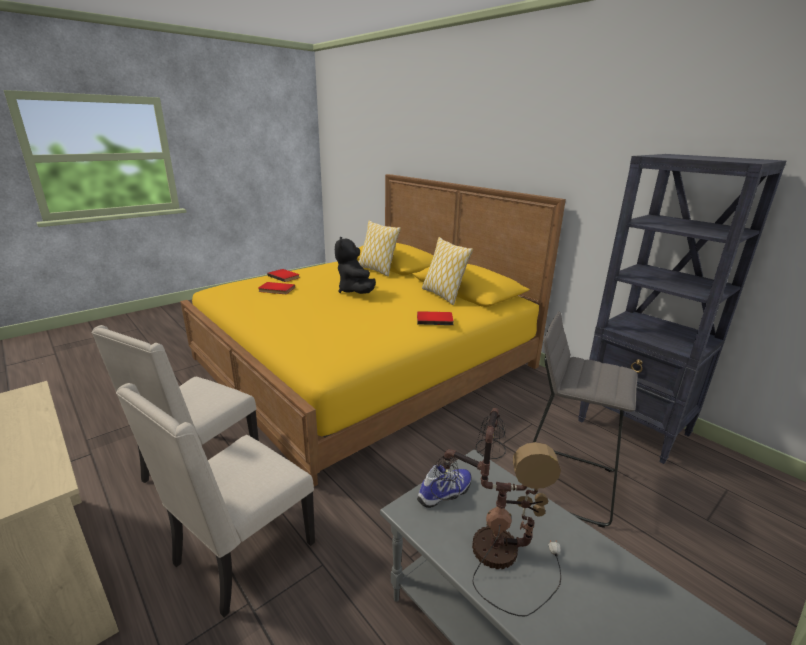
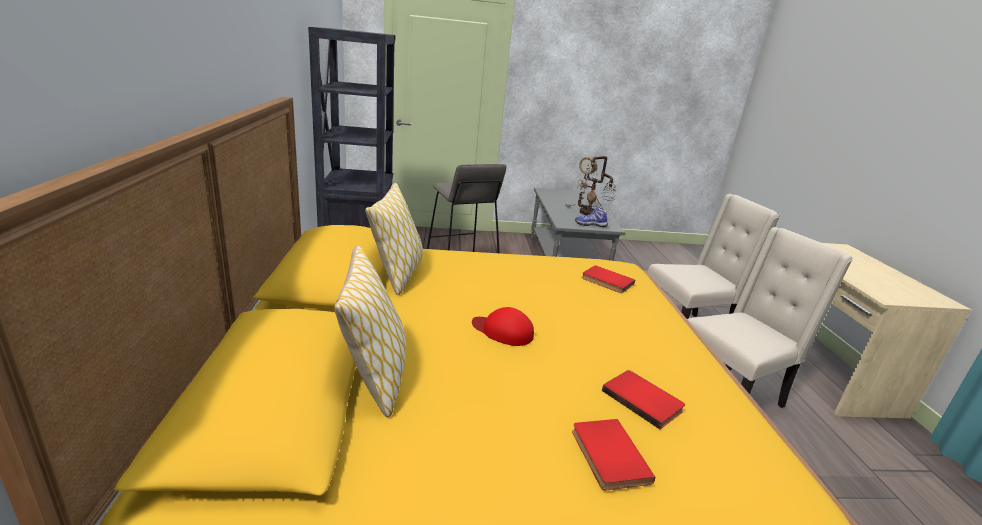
camera: 145 degrees left, 0 degrees up
(355, 291) = (503, 331): black plush toy -> red cap
(434, 319) = (471, 257): red book -> red book (606, 281)

